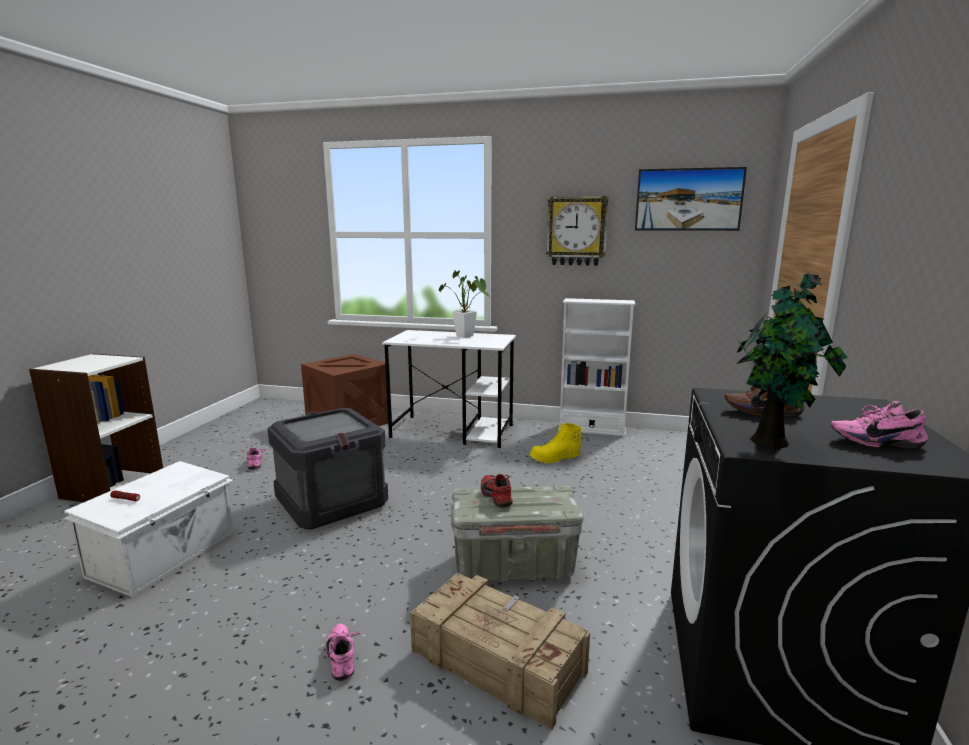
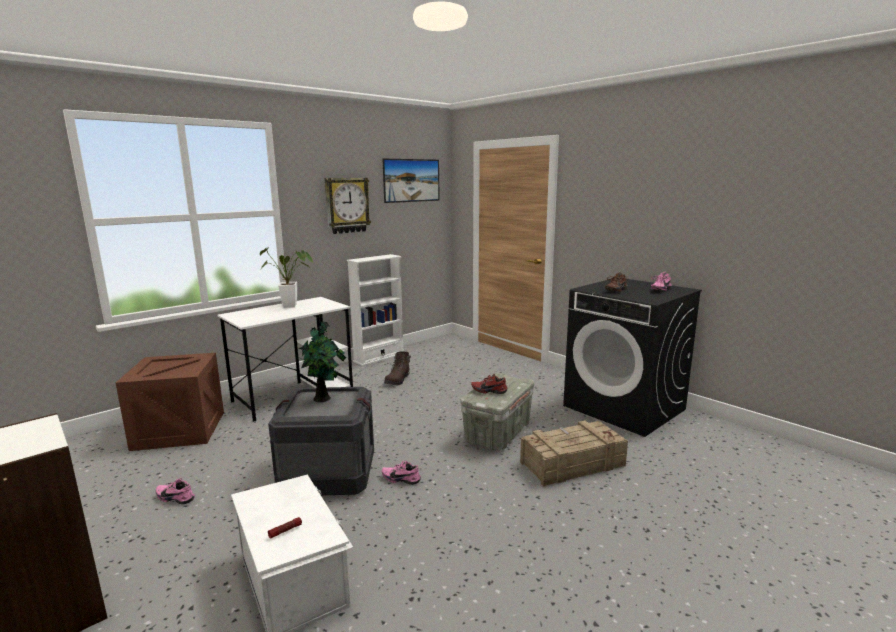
camera: 55 degrees left, 0 degrees up
(343, 658) = (529, 510): pink shoe -> pink shoe (401, 479)
(555, 458) = (398, 380): yellow boot -> brown boot
(773, 442) = (649, 297): potted plant -> potted plant (323, 398)

